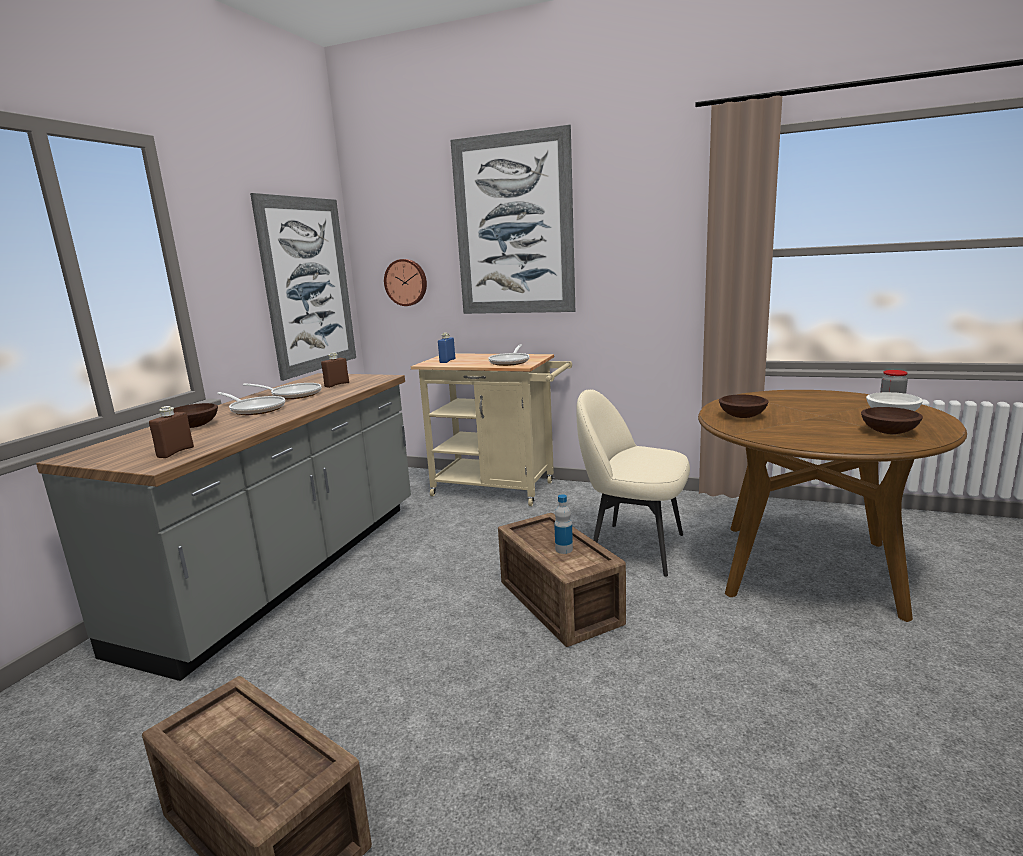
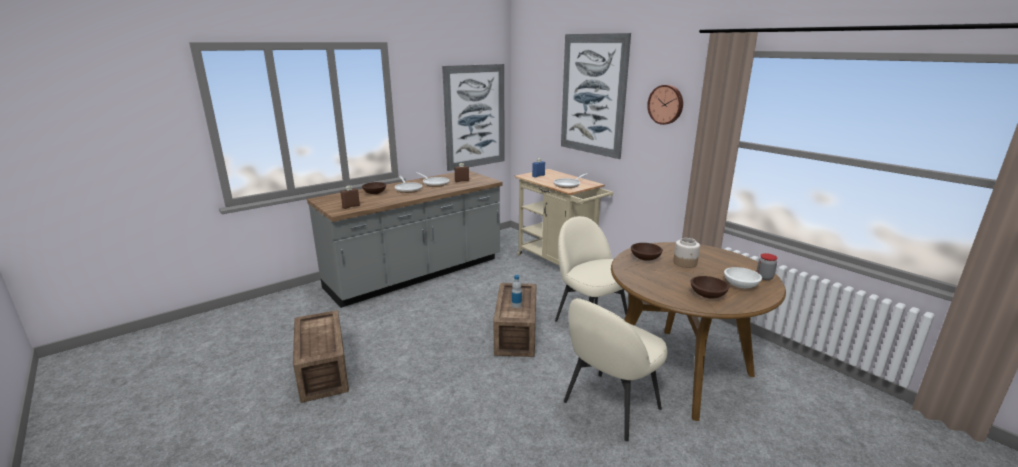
camera: 30 degrees right, 5 degrees up
(406, 282) = (535, 119): wall clock -> wall clock (666, 104)
(792, 410) = (685, 263): none -> jar
(805, 649) = (610, 406): none -> beige chair

